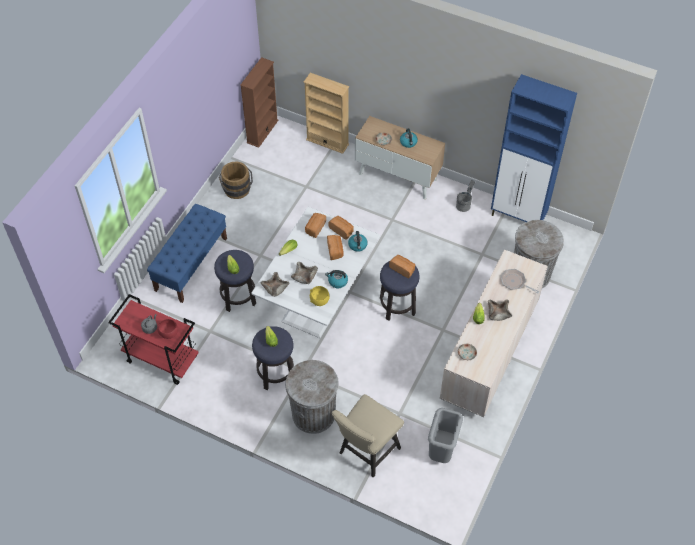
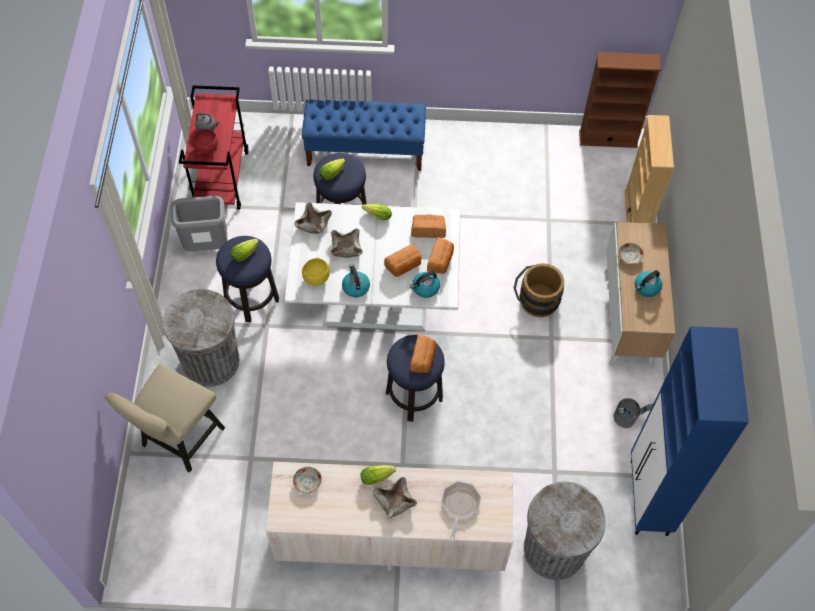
camera: 65 degrees right, 5 degrees up
(237, 191) = (498, 151): brown bucket -> brown bucket (536, 303)
(366, 453) = (179, 441): beige chair -> beige chair turned 75 degrees counterclockwise
(441, 450) = (215, 528): grey trash can -> grey trash can (207, 246)

